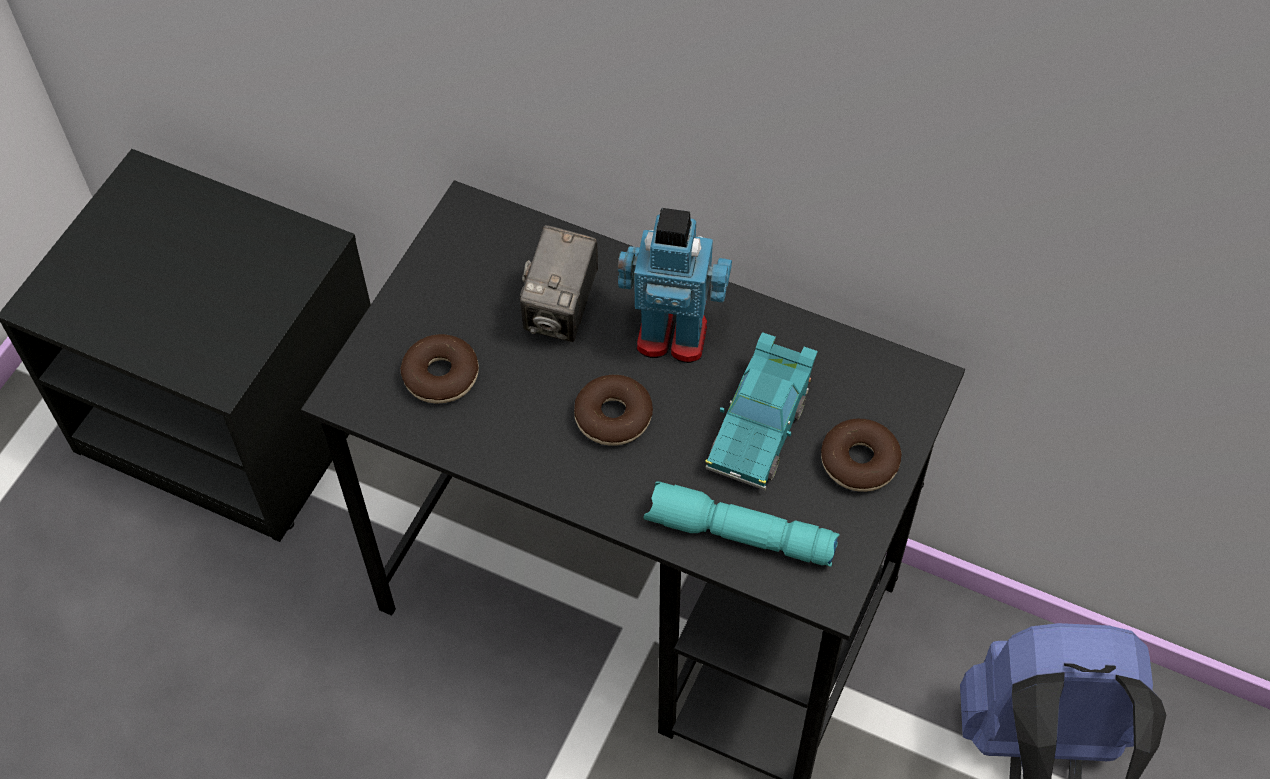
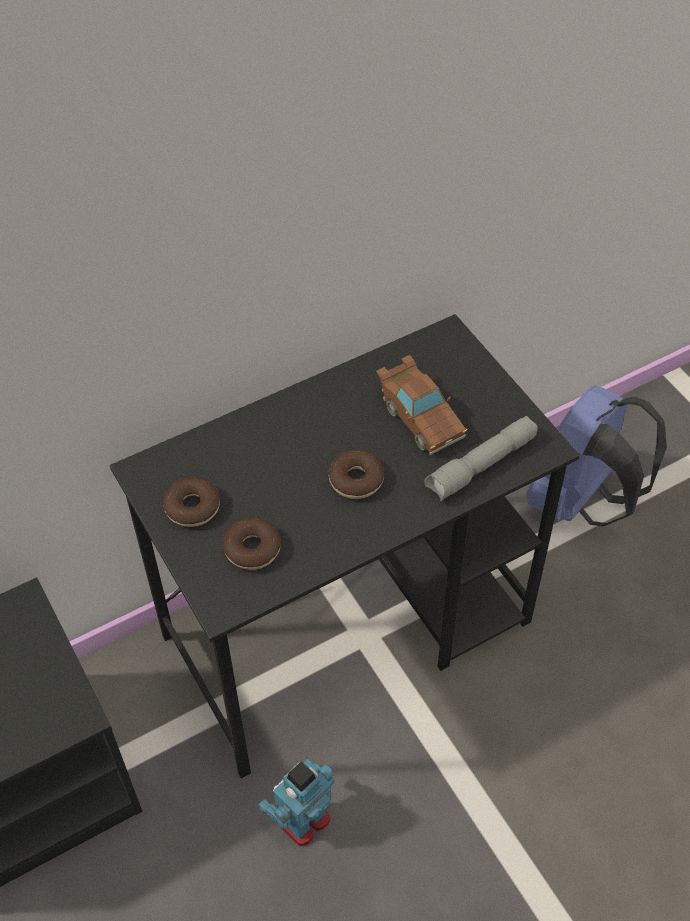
camera: 55 degrees left, 5 degrees down
(561, 311) = (259, 464): camera -> none
(672, 334) = (323, 422): toy robot -> toy robot (304, 820)
(738, 535) = (481, 467): turquoise flashlight -> grey flashlight
(760, 426) = (419, 417): turquoise toy car -> brown toy car
(859, 462) = (477, 389): donut -> donut (192, 507)

